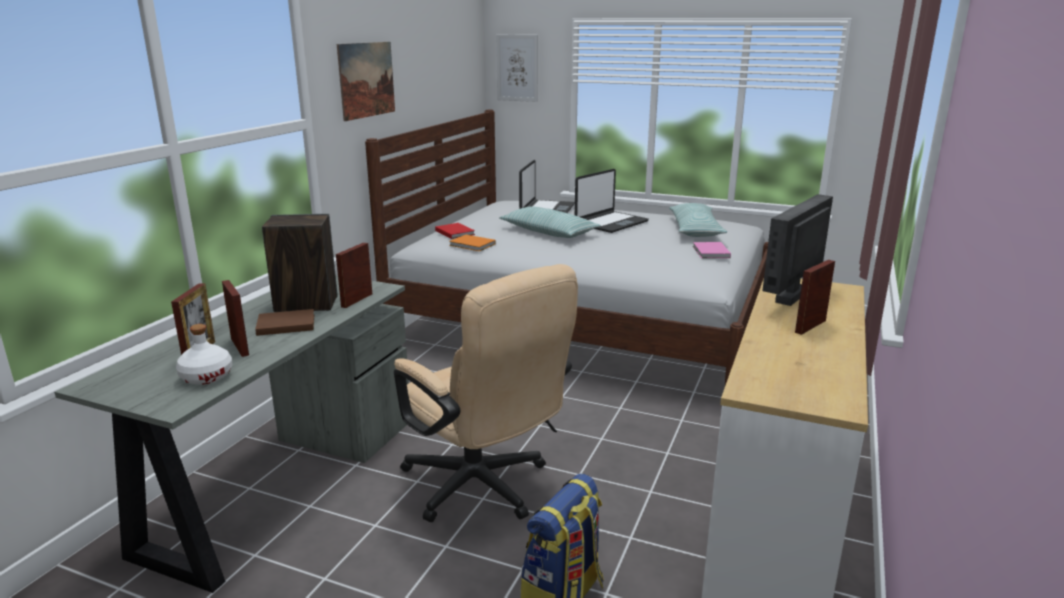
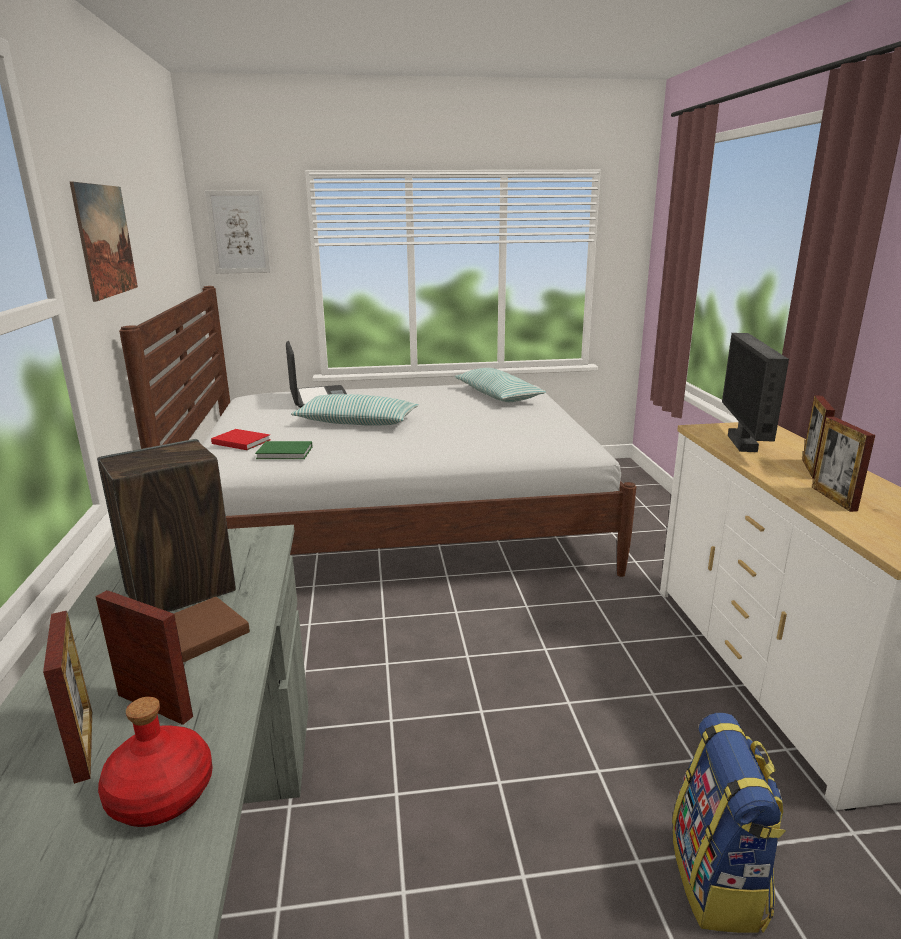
camera: 30 degrees left, 0 degrees up
(206, 376) = (160, 794): white bottle -> red bottle
(357, 300) = (255, 563): picture frame -> picture frame (834, 499)
(473, 245) = (286, 453): orange book -> green book
(483, 489) = (487, 768): beige office chair -> none
(610, 223) = (408, 401): laptop -> none
(710, 252) = (546, 415): pink book -> none

